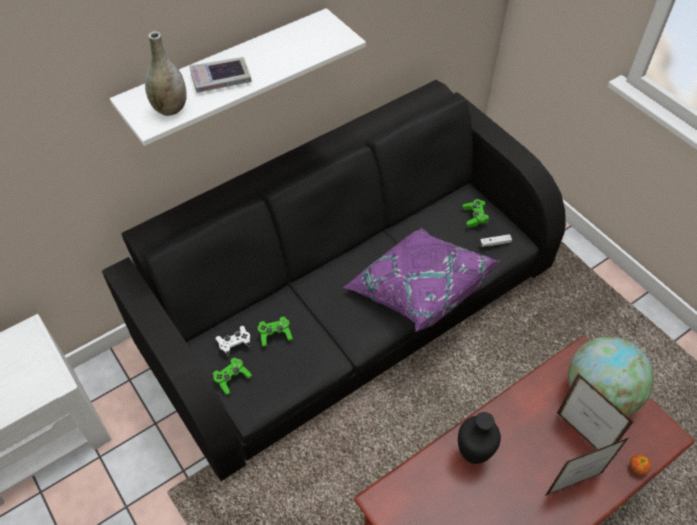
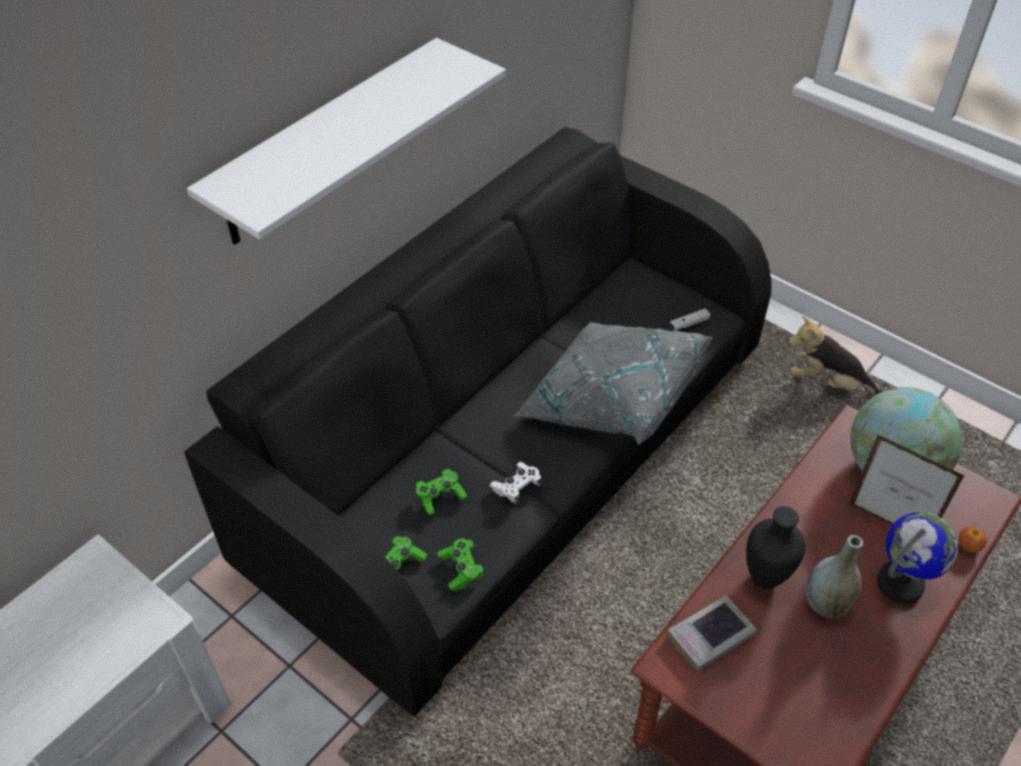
camera: 15 degrees left, 5 degrees down
(170, 108) = (279, 186): grey vase -> grey vase (825, 604)
(221, 79) = (333, 141): book -> book (710, 636)
(234, 343) = (387, 521): white game controller -> white game controller (516, 487)
(417, 290) = (610, 400): purple pillow -> grey pillow
(475, 217) = (652, 297): green game controller -> green game controller (461, 569)
(573, 484) = (900, 583): picture frame -> globe
(597, 305) = (827, 382): none -> plush toy

